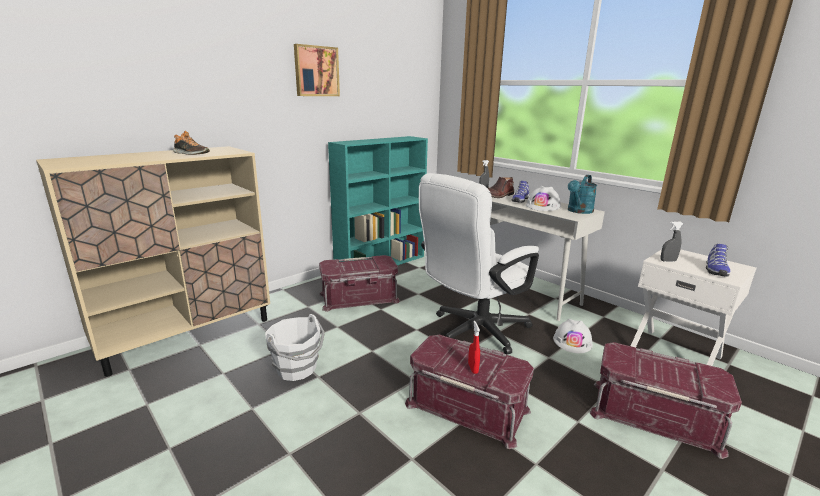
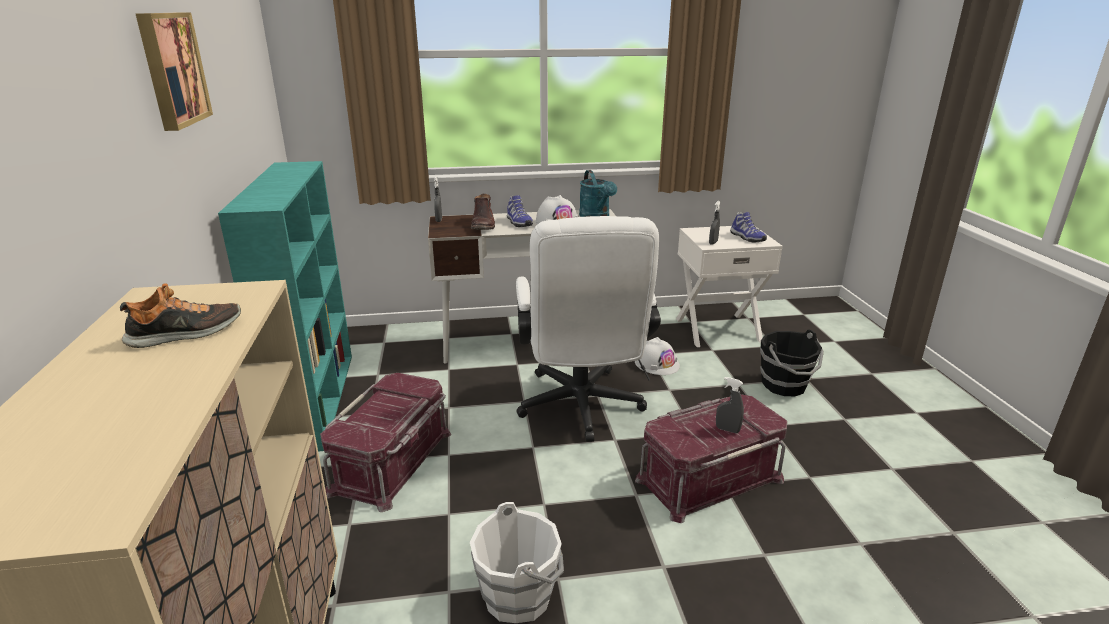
camera: 55 degrees left, 5 degrees up
(473, 368) = (727, 430): red spray bottle -> grey spray bottle
(654, 415) = (785, 385): red storage box -> black bucket

